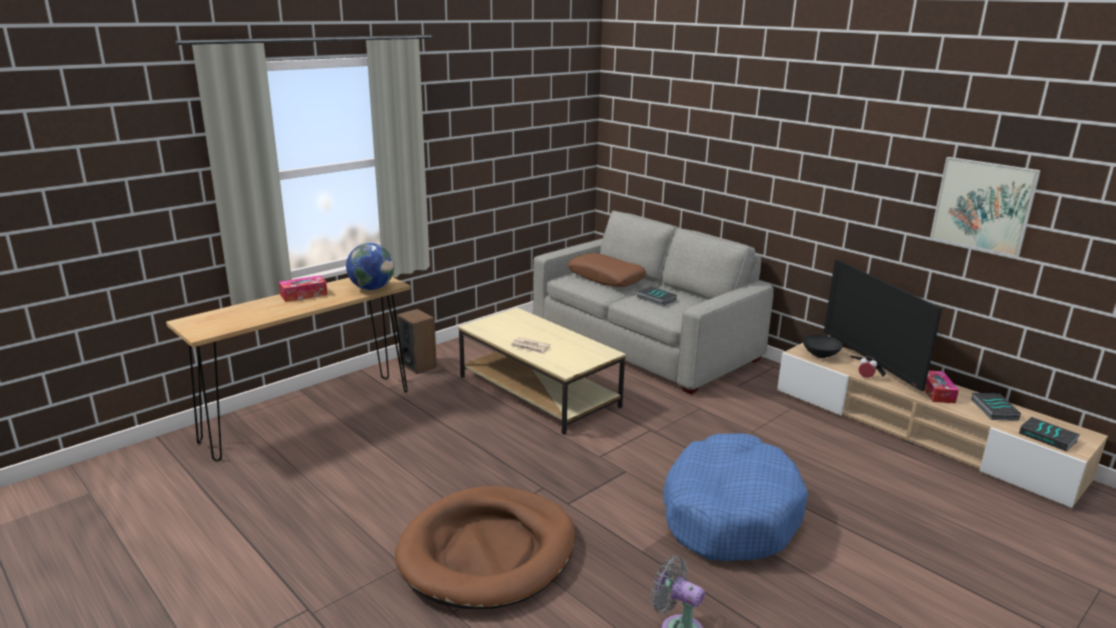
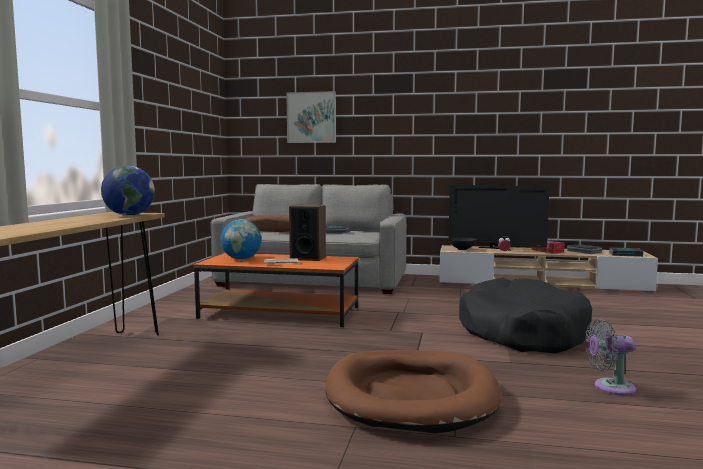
camera: 35 degrees left, 15 degrees down
(303, 295) = (59, 221): tissue box -> none
(418, 365) = (141, 320): speaker -> speaker (307, 258)
(509, 327) = (241, 259): none -> globe
(539, 391) = (280, 312): beige coffee table -> orange coffee table
(729, 513) = (522, 333): blue dog bed -> black dog bed
(983, 205) = (543, 126): picture -> picture (311, 117)

